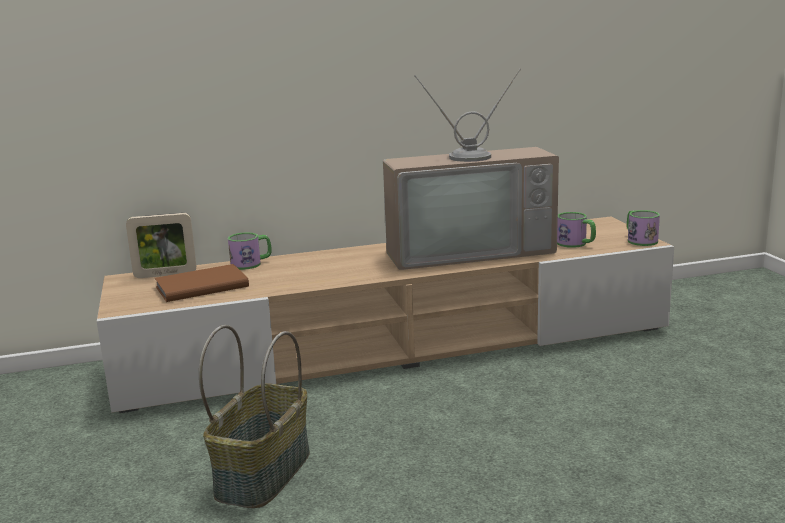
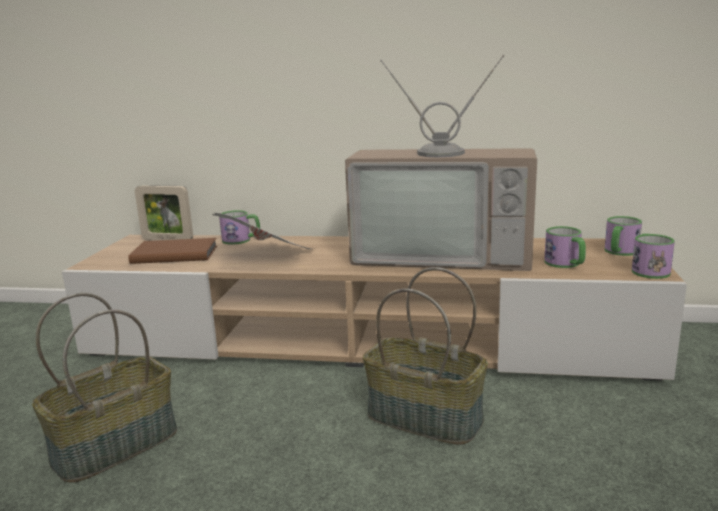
camera: 25 degrees right, 0 degrees up
(306, 275) = (266, 257): none -> newspaper
(510, 392) = (422, 418): none -> basket
(604, 229) = (619, 252): none -> mug

